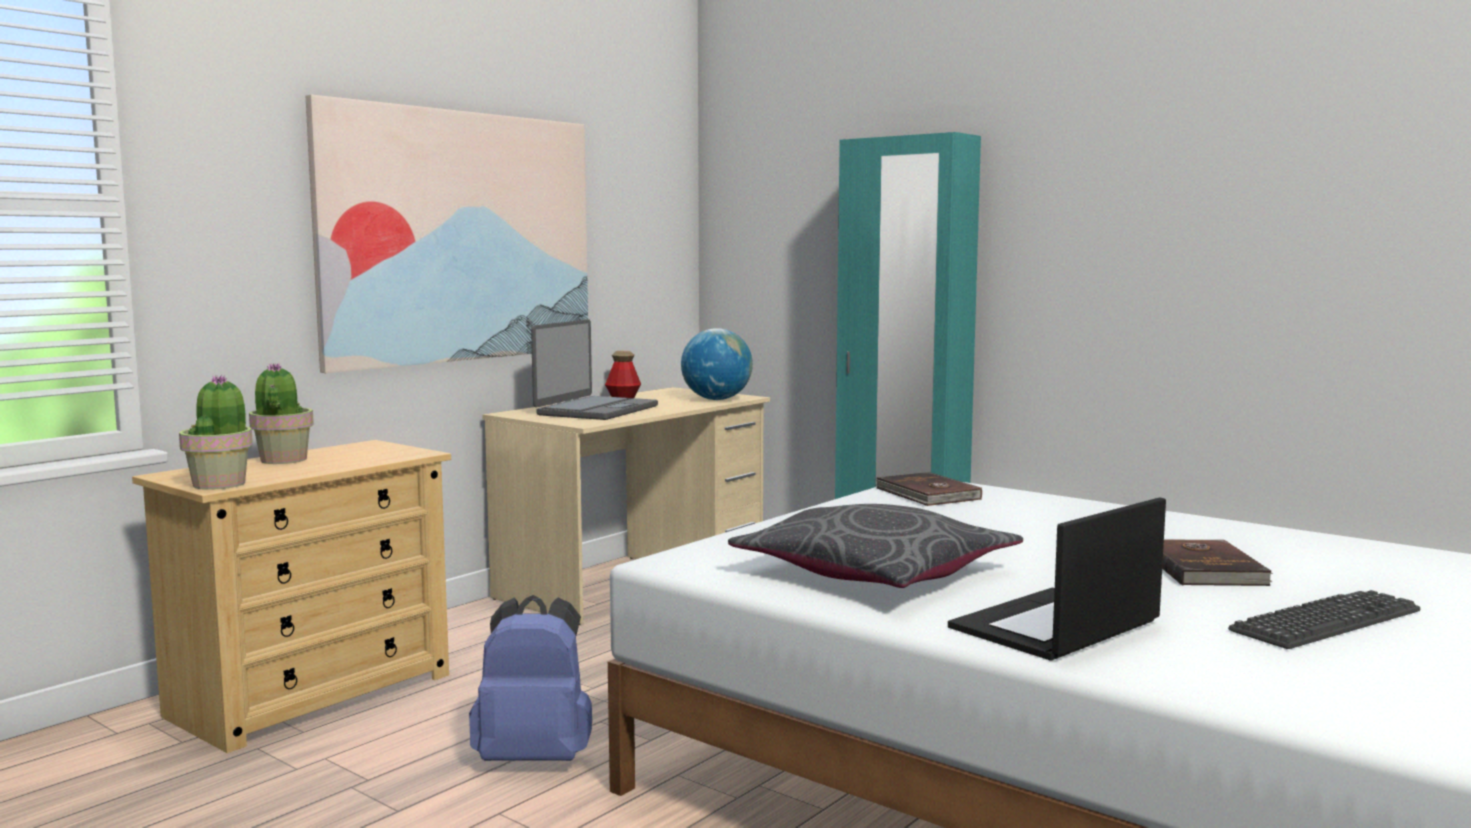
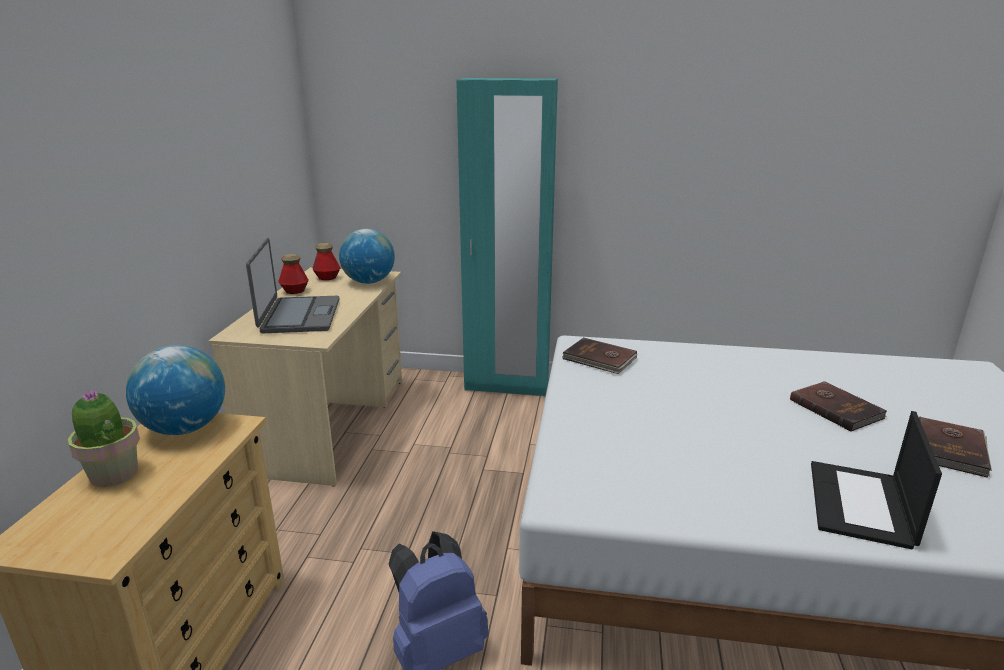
camera: 30 degrees left, 15 degrees up
(220, 484) = (104, 548): potted plant -> none
(375, 449) = (185, 428): none -> globe
(460, 237) = (166, 192): picture -> none
(676, 394) = (327, 278): none -> bottle
(876, 573) = (696, 472): grey pillow -> none
(1326, 621) = (951, 449): keyboard -> brown book

